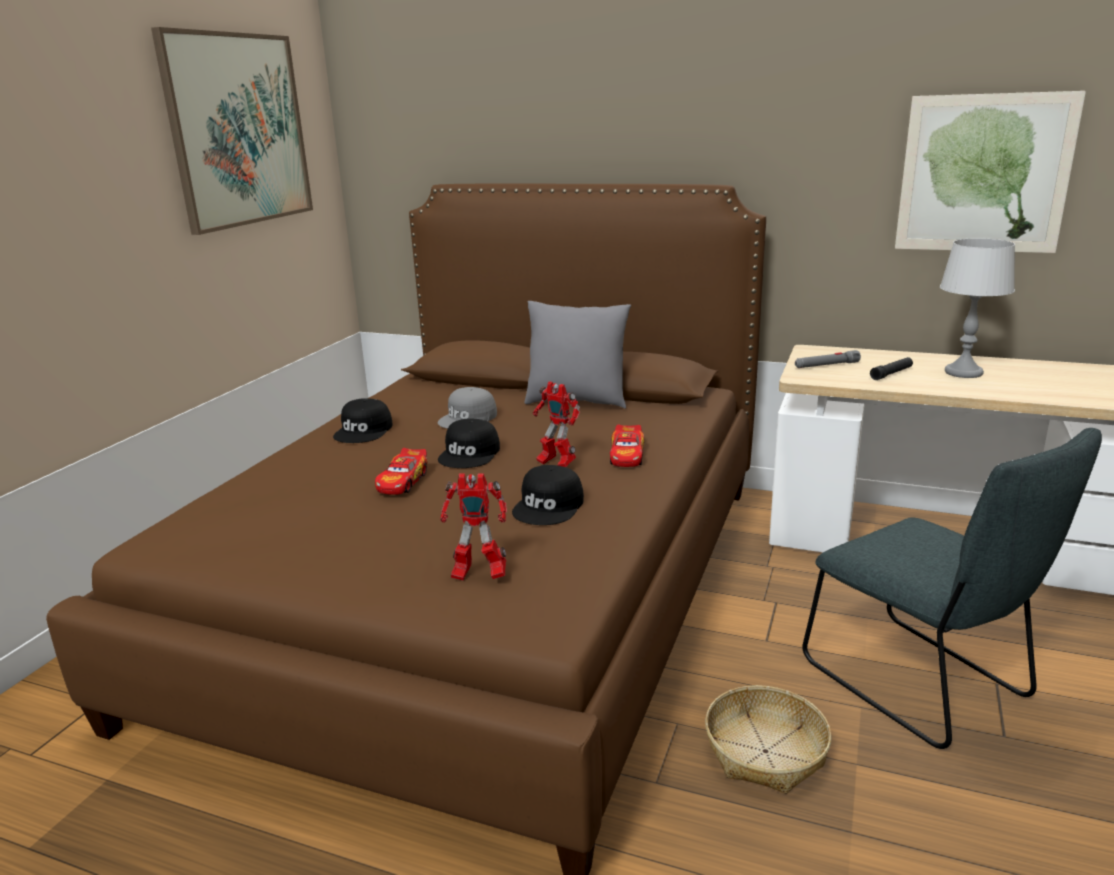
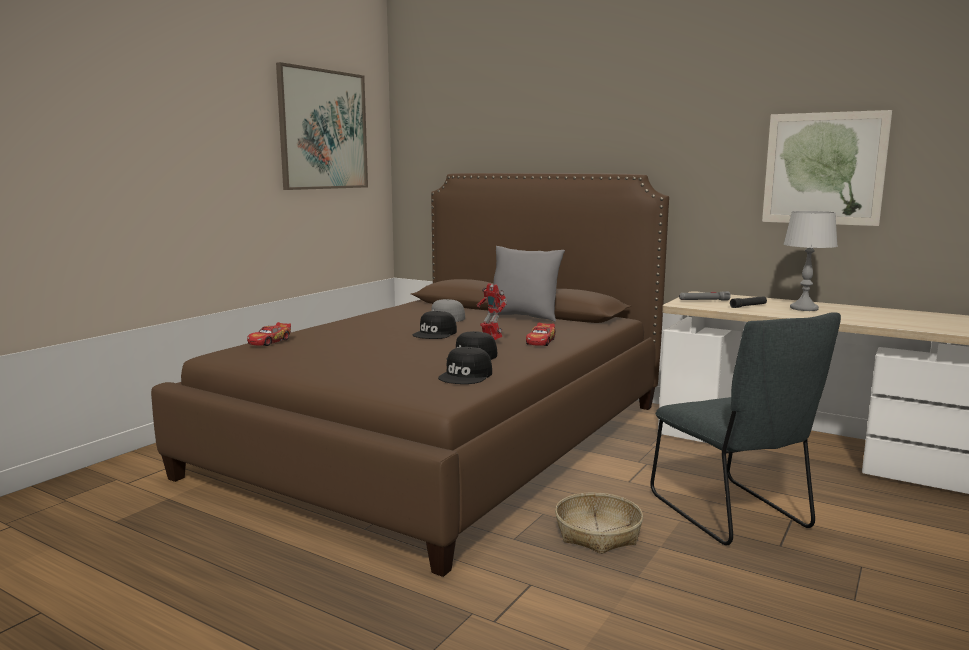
camera: 10 degrees right, 10 degrees down
(364, 431) = (373, 320): black cap -> black cap (466, 376)
(402, 482) = (384, 341): toy car -> toy car (269, 341)
(478, 575) = (408, 379): toy robot -> none

